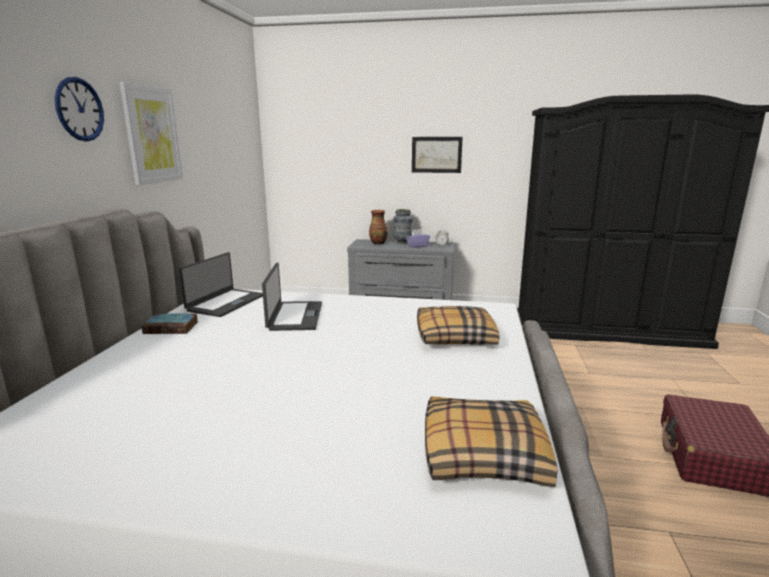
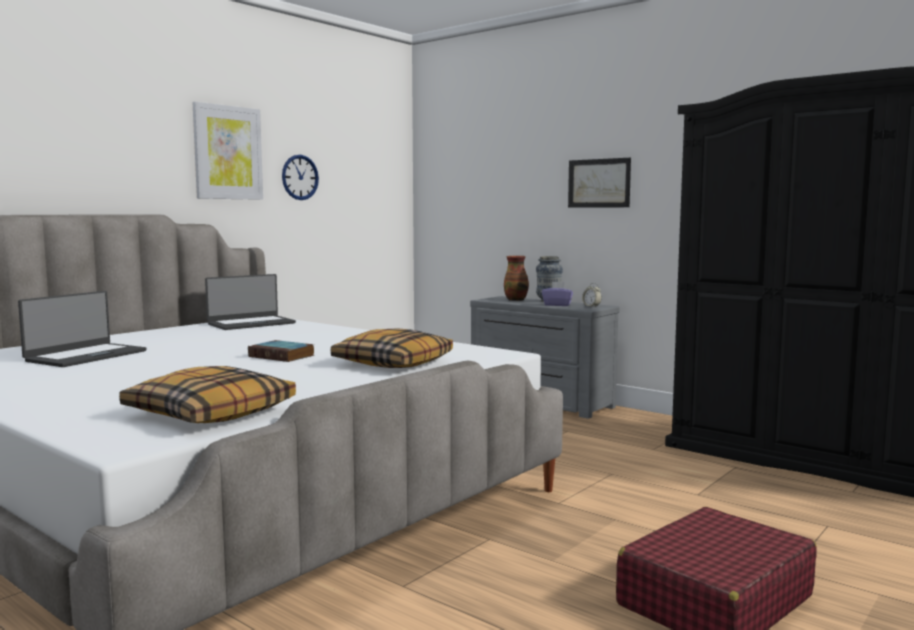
camera: 30 degrees right, 10 degrees down
(79, 109) = (140, 124): wall clock -> wall clock (300, 177)
(172, 327) = (175, 331): book -> book (283, 356)
(294, 316) = (284, 336): laptop -> laptop (85, 356)

